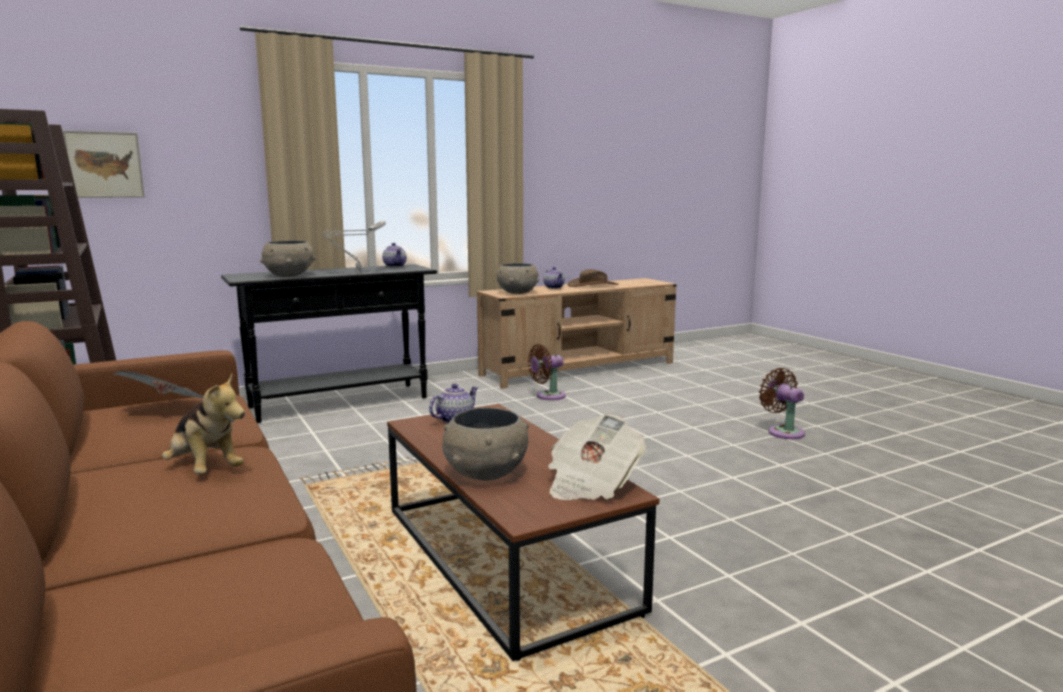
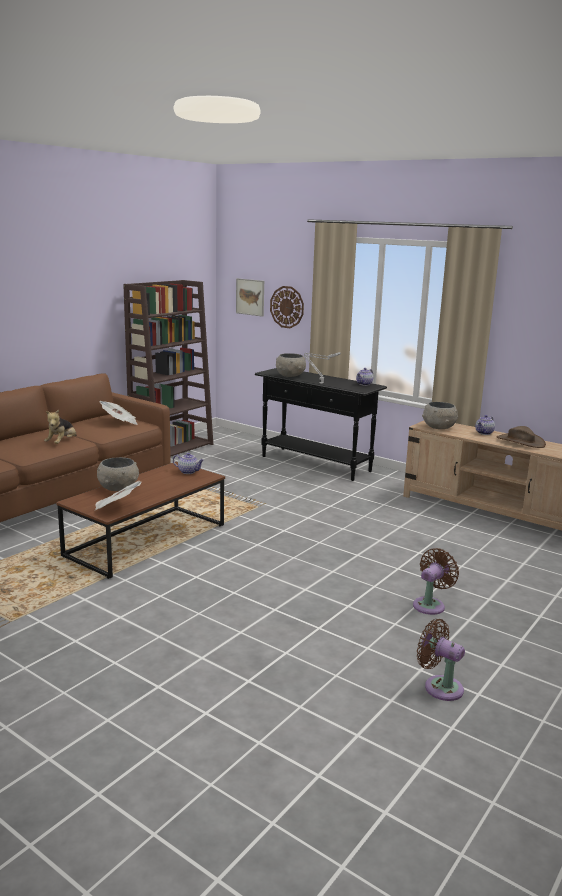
camera: 65 degrees right, 5 degrees up
(198, 176) = (287, 307): none -> wall clock
(547, 396) = (405, 512): brown fan -> brown fan (439, 686)

